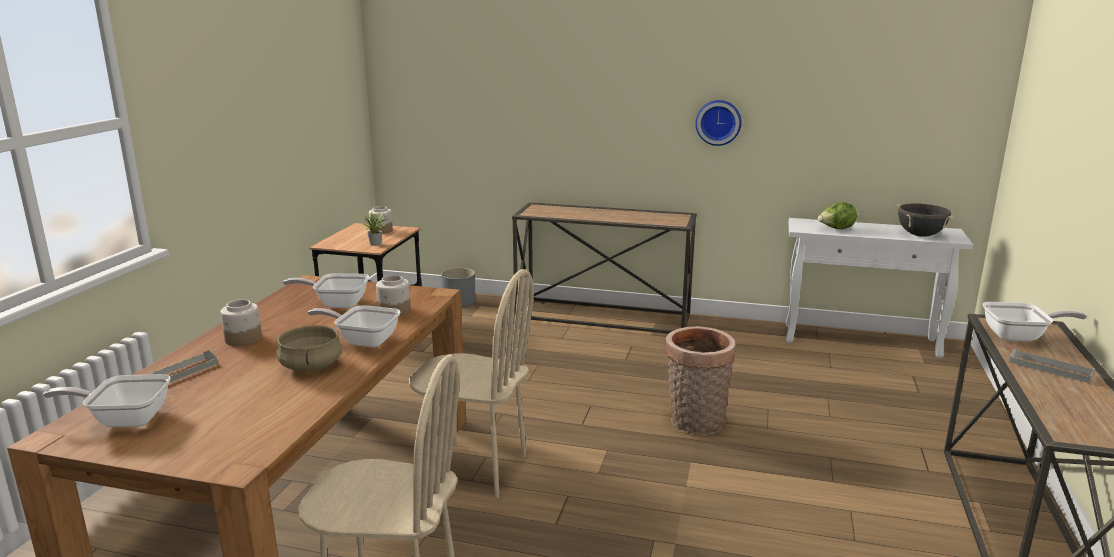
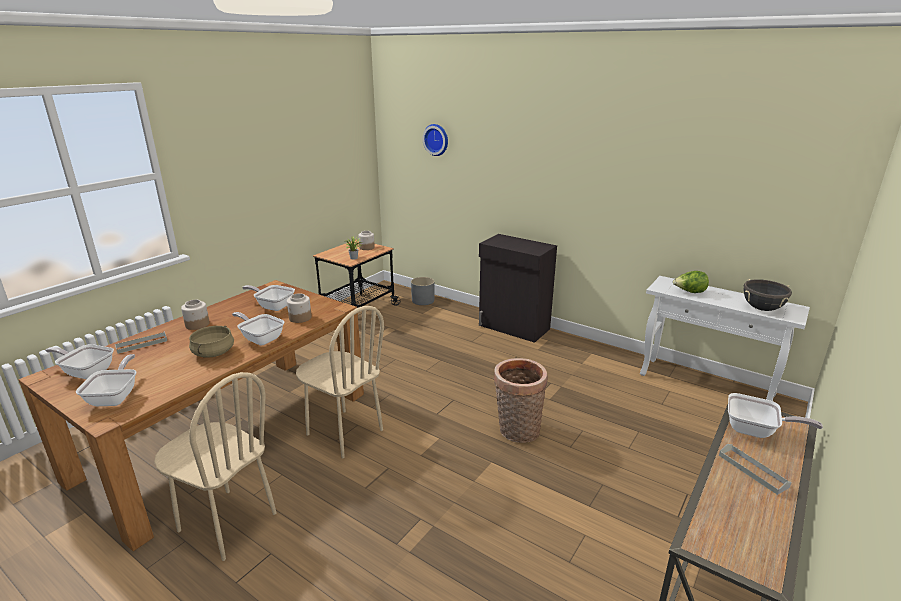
camera: 20 degrees right, 5 degrees up
(216, 438) = (116, 396): none -> frying pan
(603, 315) = (514, 327): console table -> black cabinet
(718, 122) = (609, 192): wall clock -> wall clock (437, 139)

